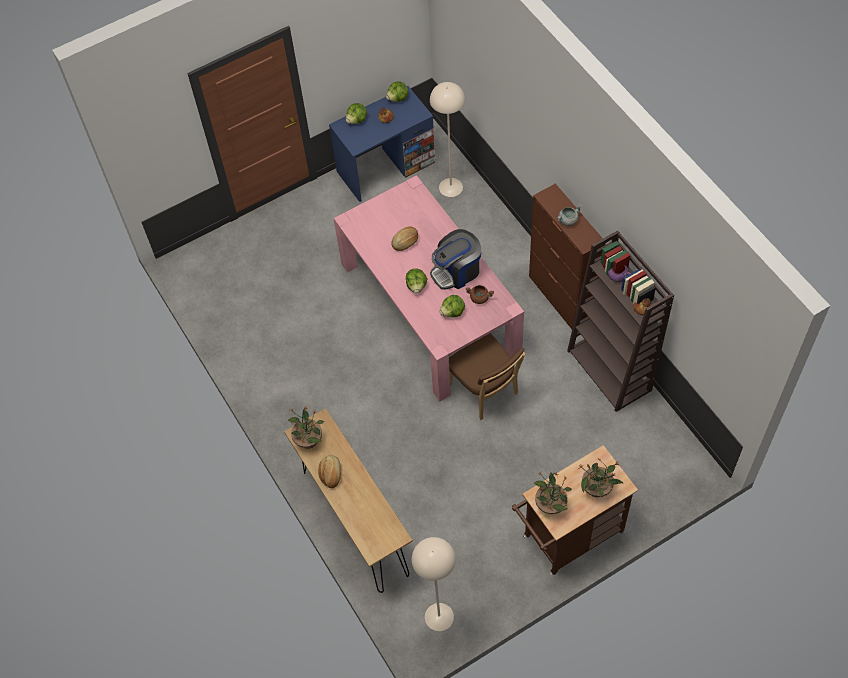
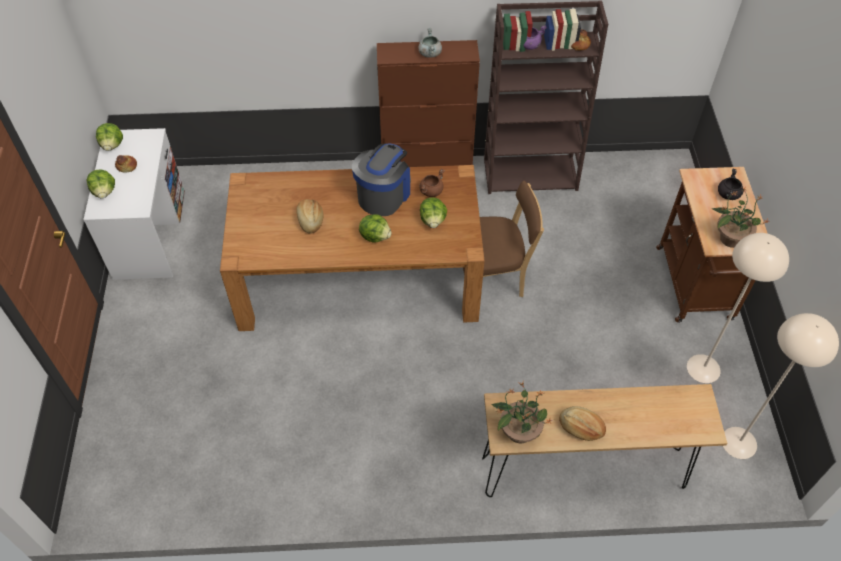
camera: 65 degrees left, 5 degrees down
(386, 167) = (150, 233): blue desk -> white desk
(429, 308) = (358, 278): pink dining table -> brown dining table
(451, 187) = (226, 192): beige floor lamp -> beige floor lamp (703, 368)
(457, 271) = (383, 195): coffee machine -> coffee machine turned 150 degrees counterclockwise
(597, 489) = (728, 195): potted plant -> black cooking pot

